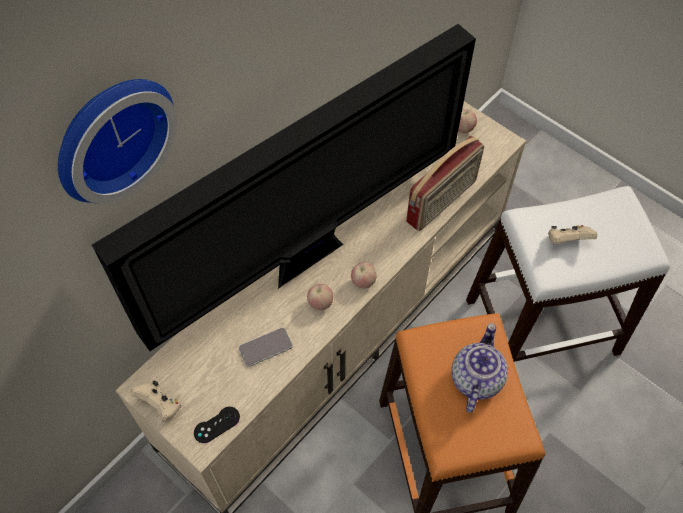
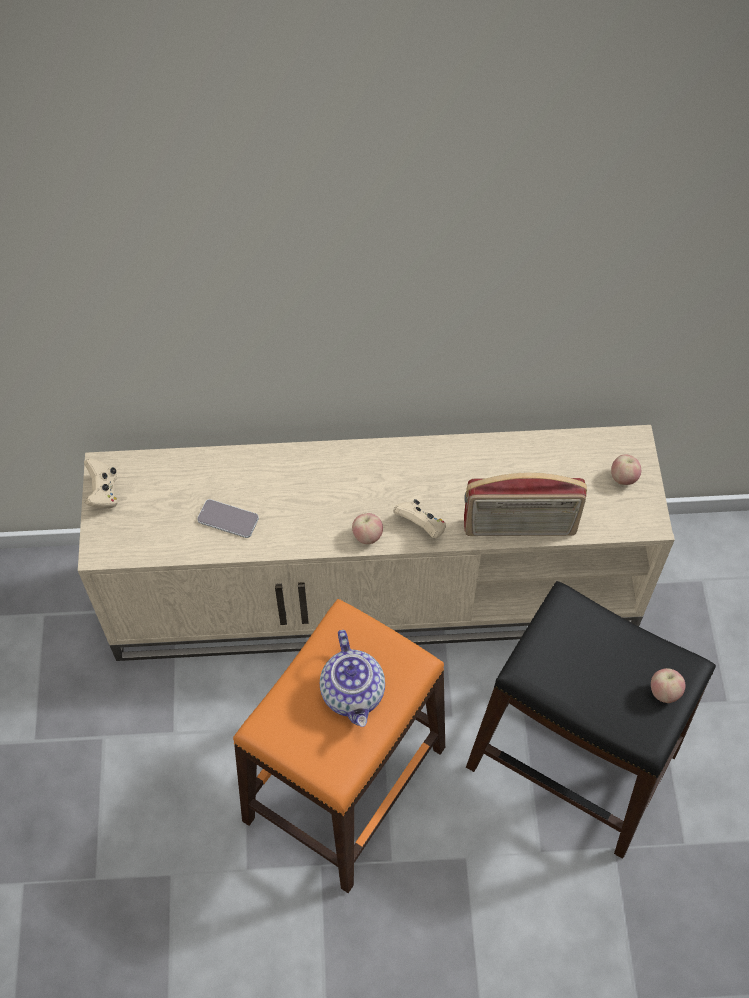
camera: 45 degrees right, 0 degrees up
(110, 135) = (141, 214): wall clock -> none
(217, 425) = (126, 545): black game controller -> none
(309, 255) = (347, 474): television -> none
(320, 303) = (311, 522): apple -> apple (664, 692)
(475, 378) = (354, 693): teapot -> teapot turned 105 degrees clockwise
(541, 326) = (572, 758): white stool -> black stool
(567, 241) = (580, 657): beige game controller -> beige game controller (421, 526)

